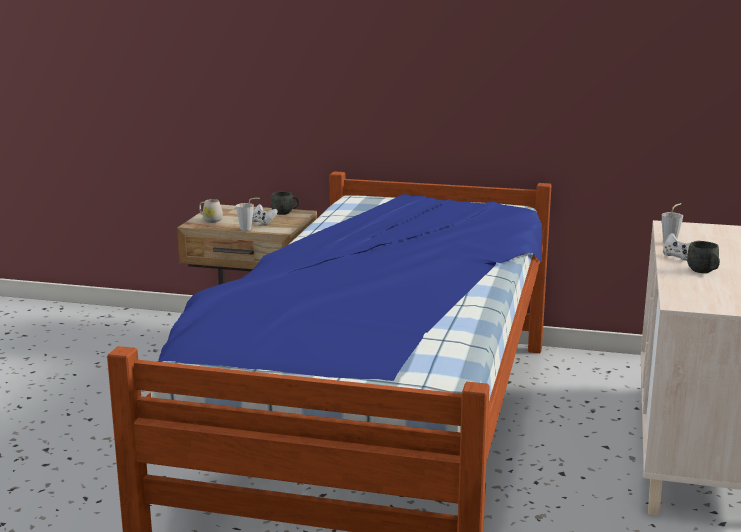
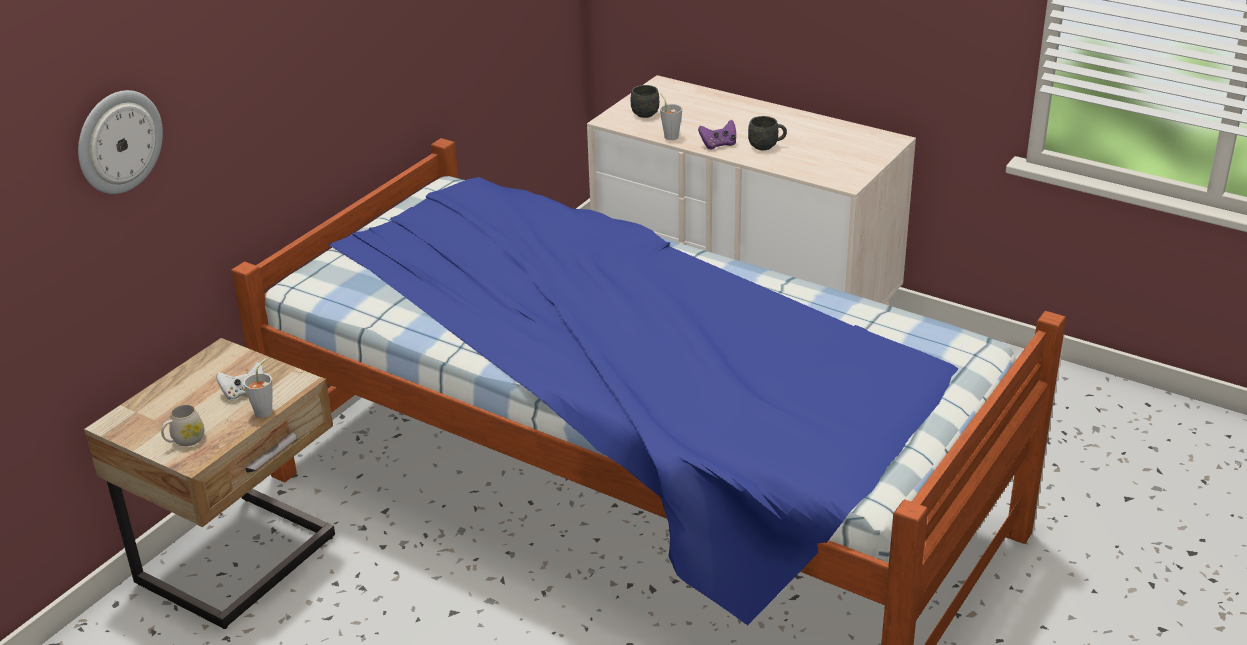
camera: 70 degrees left, 15 degrees up
(278, 53) = (118, 141): none -> wall clock
(285, 213) = (208, 366): grey mug -> grey mug (645, 112)
(679, 257) = (718, 145): white game controller -> purple game controller

